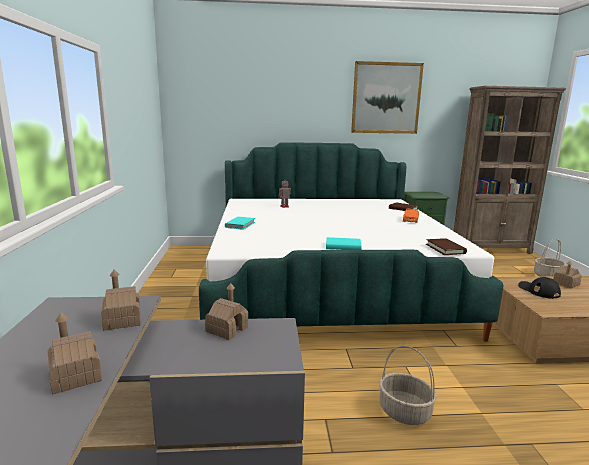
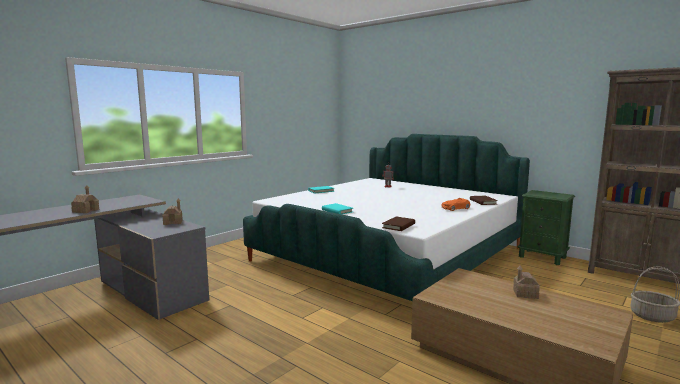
camera: 45 degrees right, 5 degrees down
(122, 320) = (134, 204): toy house -> none
(386, 98) = (513, 91): picture -> none
(403, 412) = (269, 321): basket -> none
(538, 290) = (473, 287): black cap -> none

